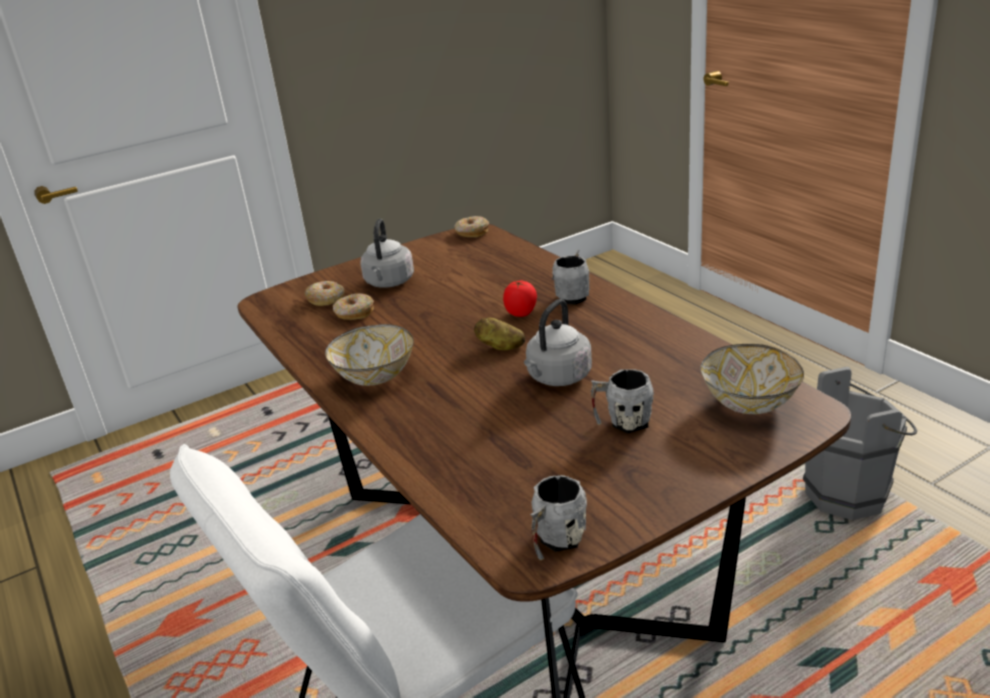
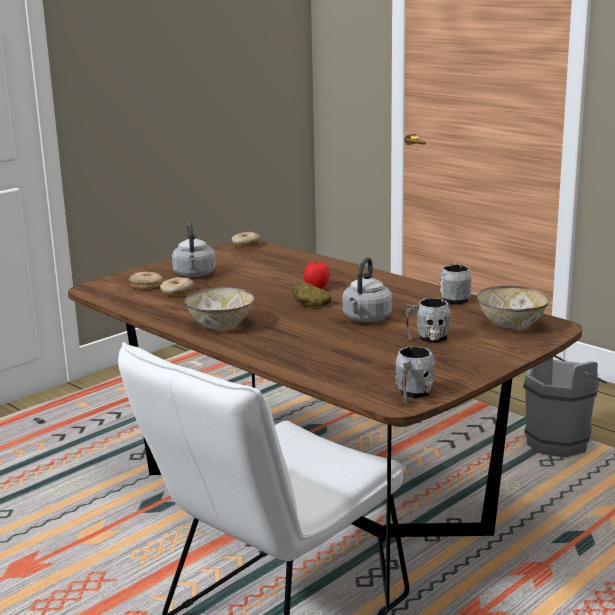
camera: 15 degrees left, 10 degrees down
(573, 295) = (352, 277): grey mug -> grey mug (455, 299)

